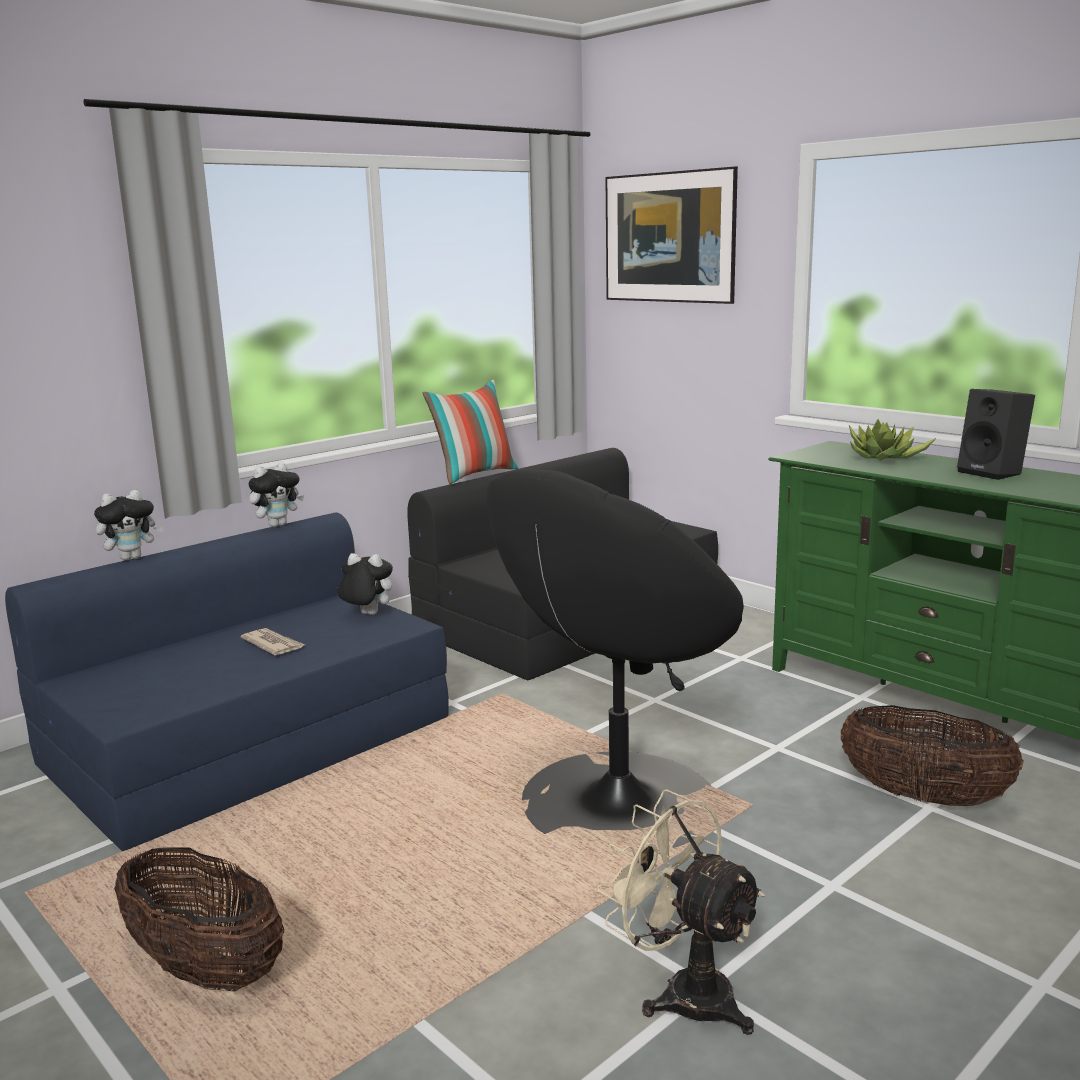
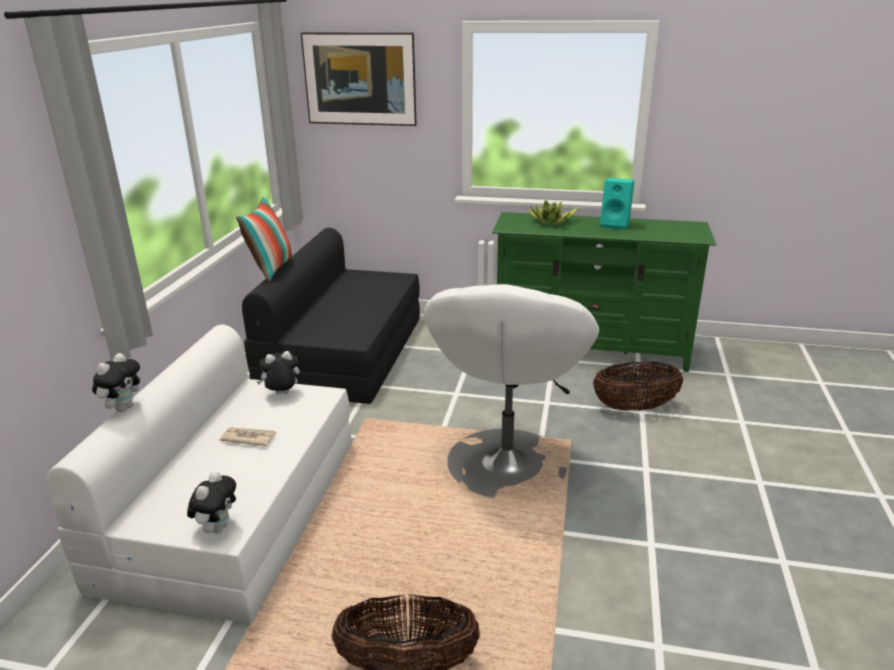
camera: 35 degrees left, 10 degrees up
(248, 740) = (233, 510): blue sofa -> white sofa
(278, 525) = (194, 346): plush toy -> plush toy (217, 527)
(615, 801) = (505, 463): black armchair -> white armchair
(684, 992) = (646, 551): beige fan -> none
(993, 473) = (616, 224): black speaker -> turquoise speaker

